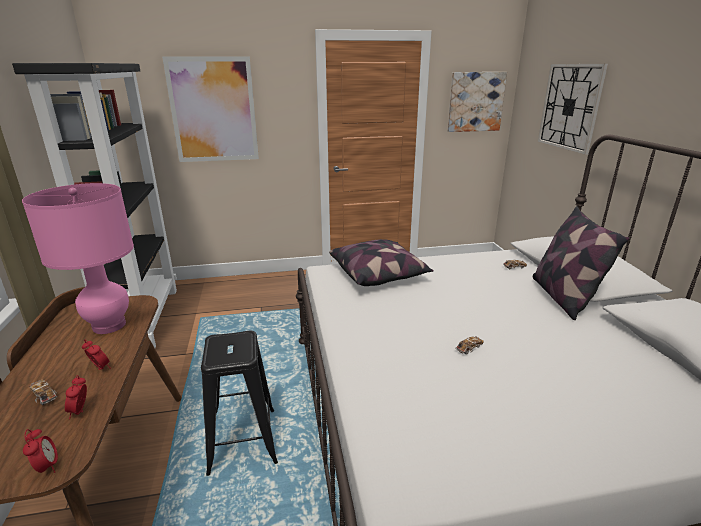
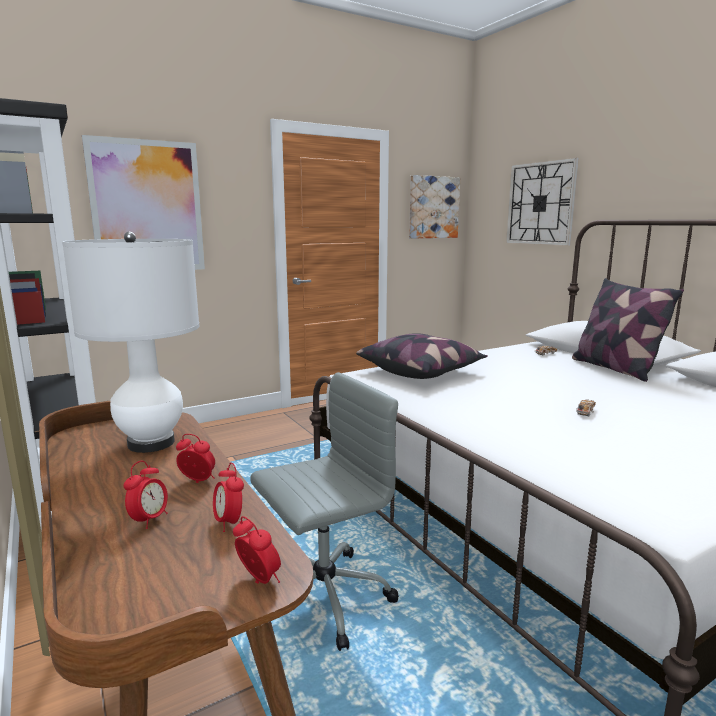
camera: 20 degrees left, 10 degrees down
(44, 396) = (149, 520): toy car -> alarm clock
(109, 325) = (151, 443): pink table lamp -> white table lamp
(243, 440) = (322, 596): black stool -> grey office chair

